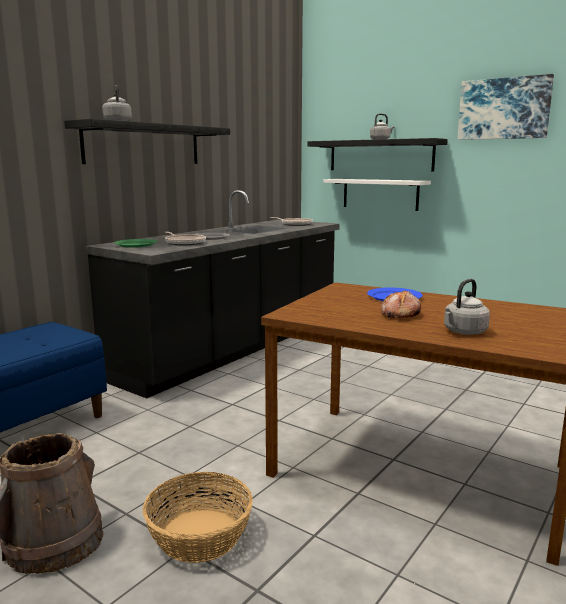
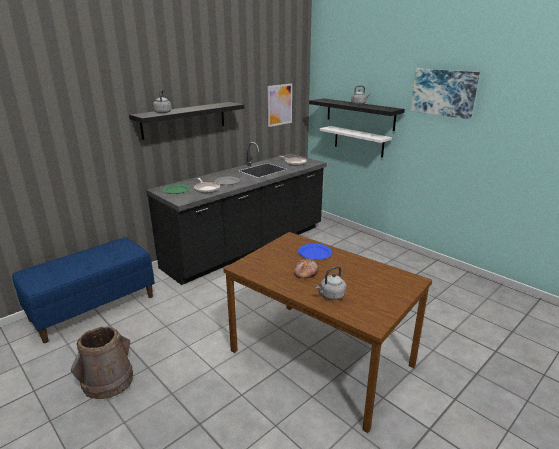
camera: 10 degrees right, 10 degrees up
(199, 535) = (181, 386): basket -> none
(267, 147) = (279, 105): none -> picture

